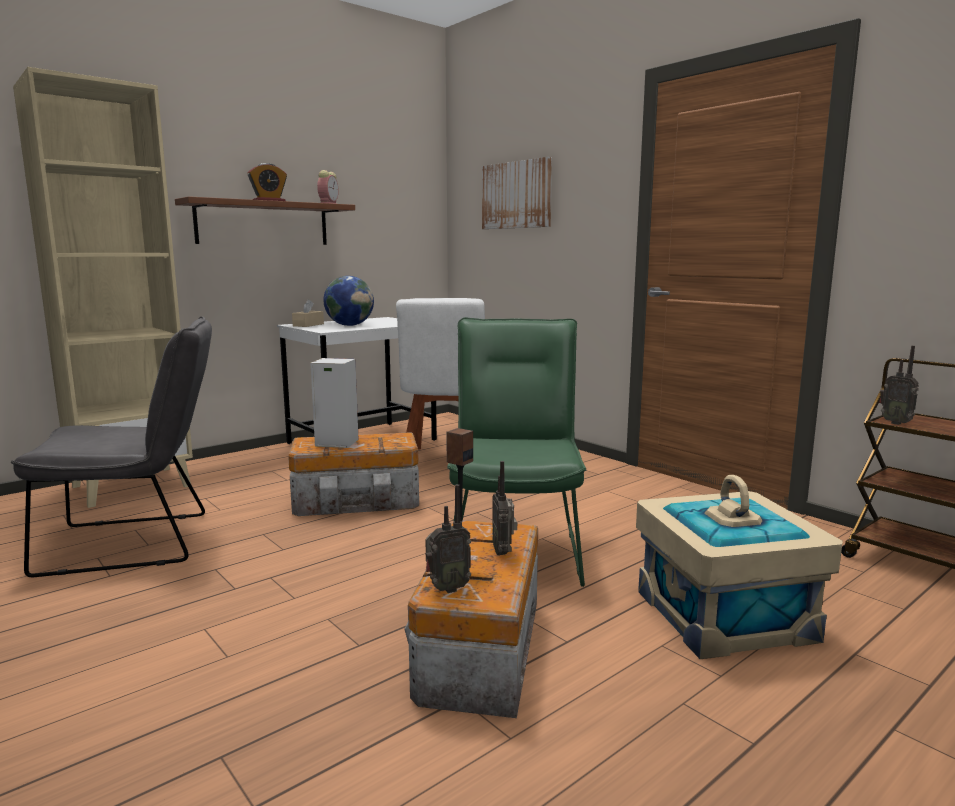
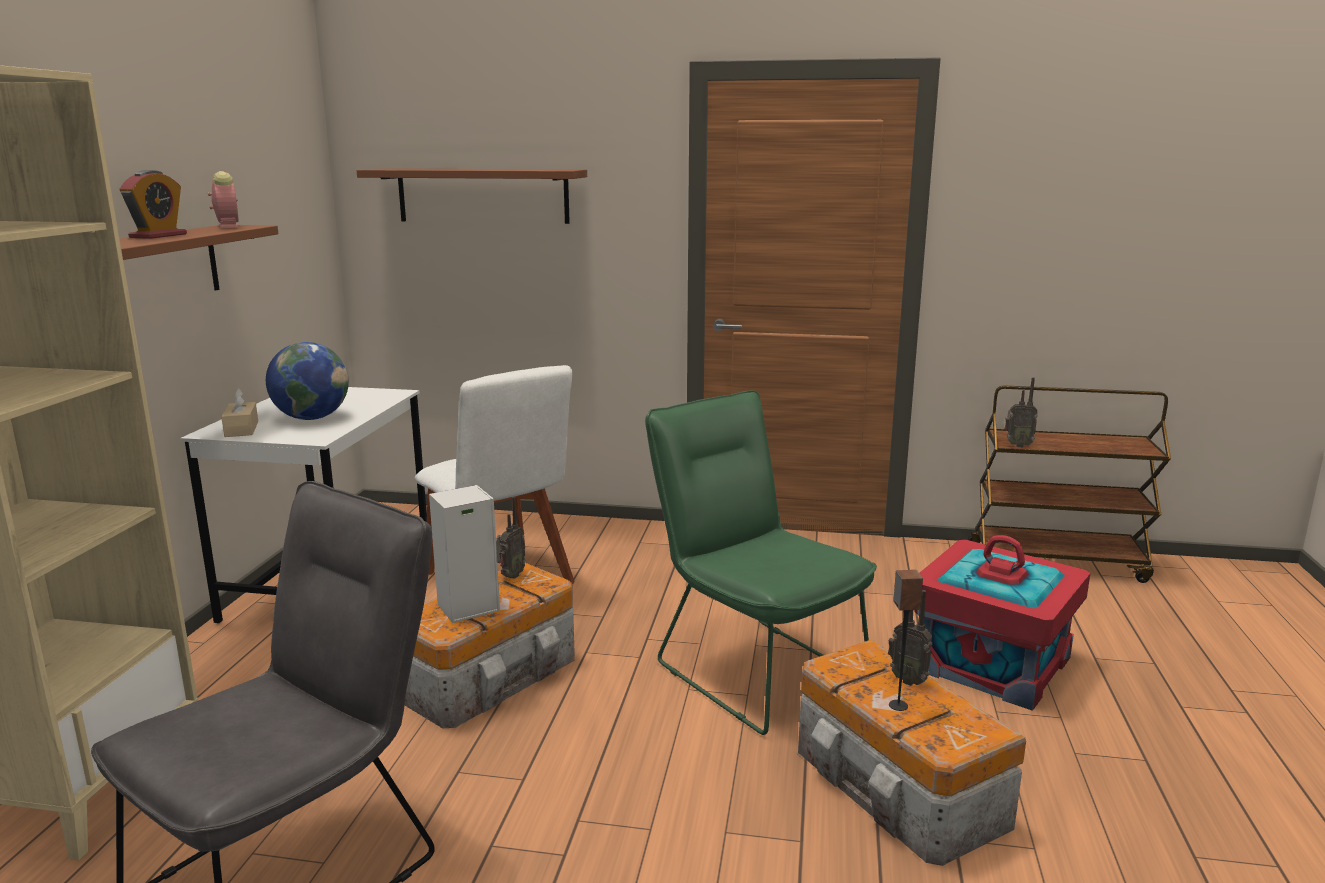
camera: 40 degrees left, 5 degrees up
(446, 588) = (944, 738): radio -> radio (509, 576)
(516, 195) = (483, 195): picture -> brown shelf
(725, 615) = (992, 662): beige storage box -> red storage box

